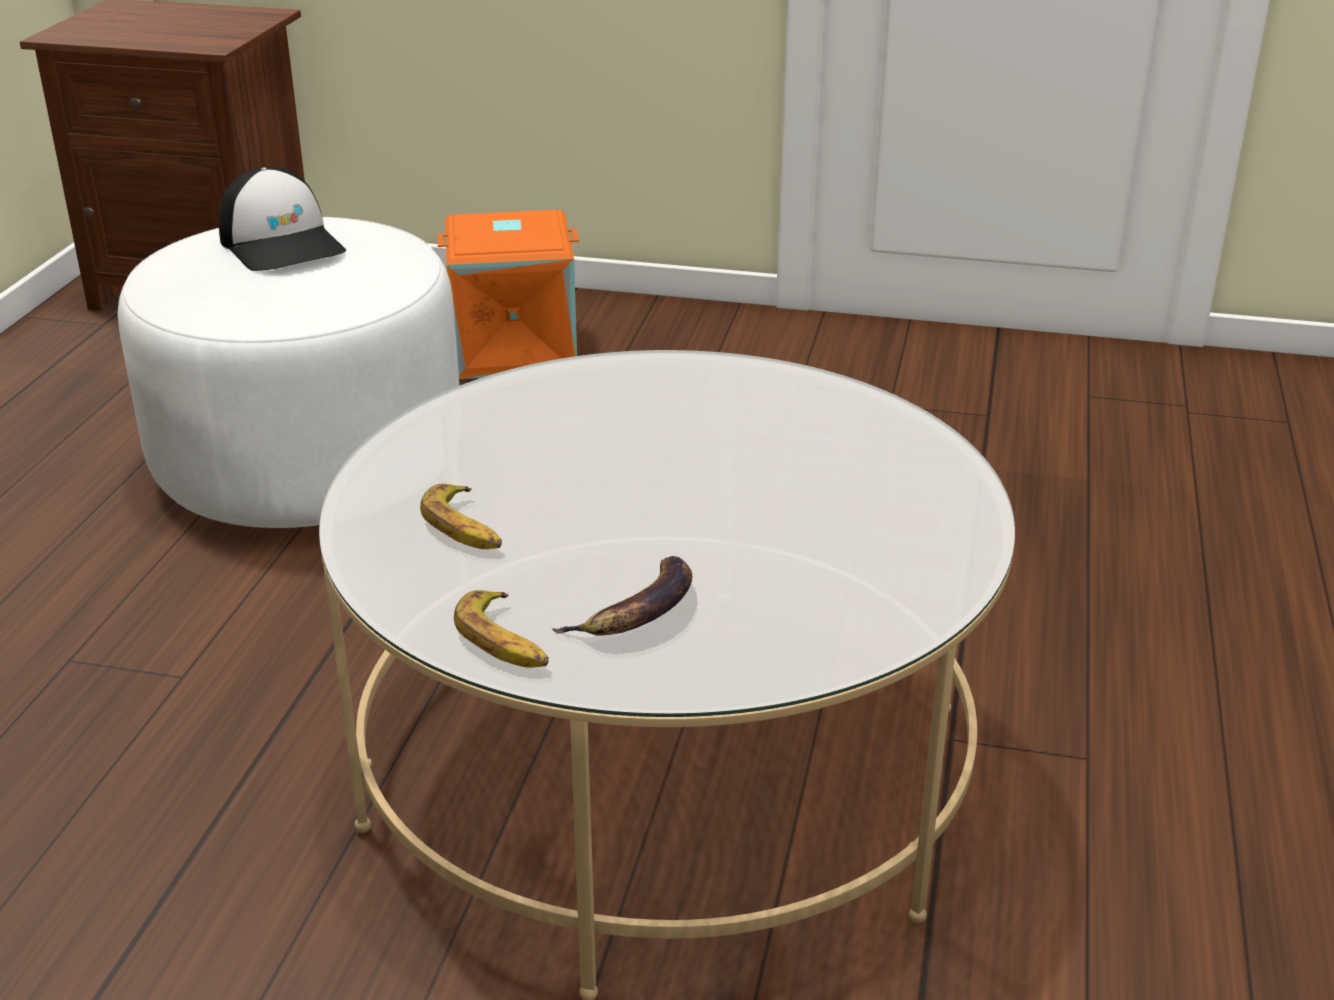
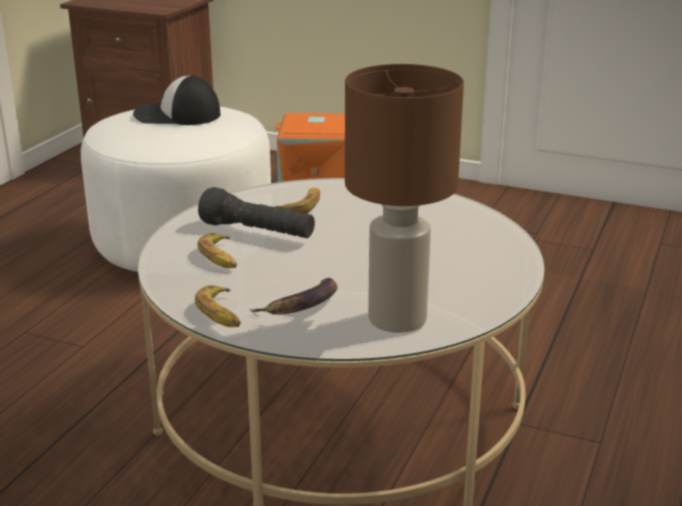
camera: 10 degrees right, 5 degrees down
(283, 244) = (177, 115): cap -> cap turned 120 degrees clockwise
(512, 472) = (258, 232): none -> black flashlight
(571, 413) = (302, 206): none -> banana
(807, 620) = (398, 318): none -> brown table lamp

